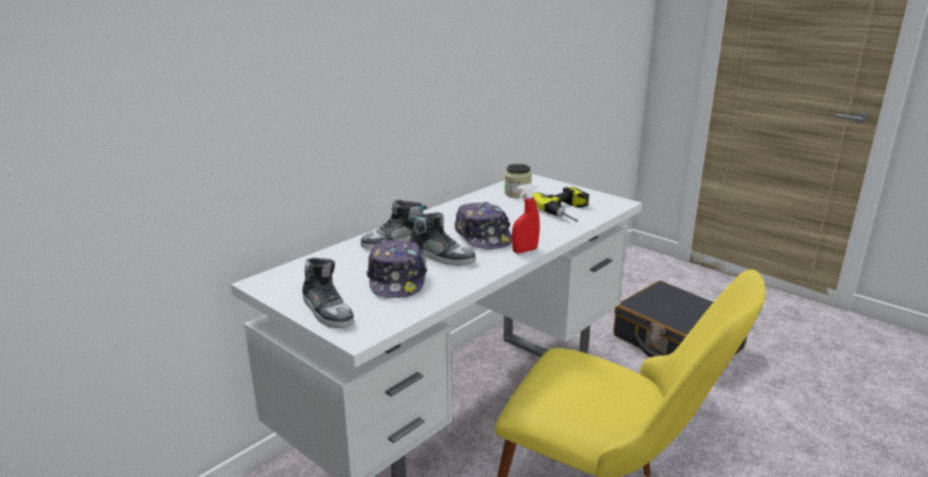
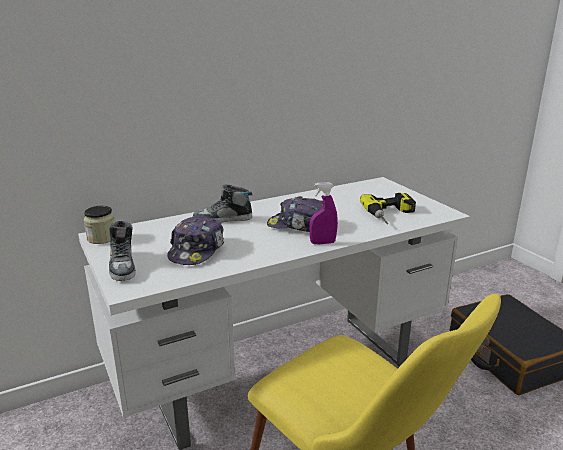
camera: 20 degrees right, 0 degrees up
(441, 256) = (249, 237): shoe -> none
(483, 236) = (298, 225): cap -> cap turned 105 degrees clockwise
(517, 194) = (359, 194): jar -> jar (102, 238)
(525, 251) = (322, 243): red spray bottle -> purple spray bottle

